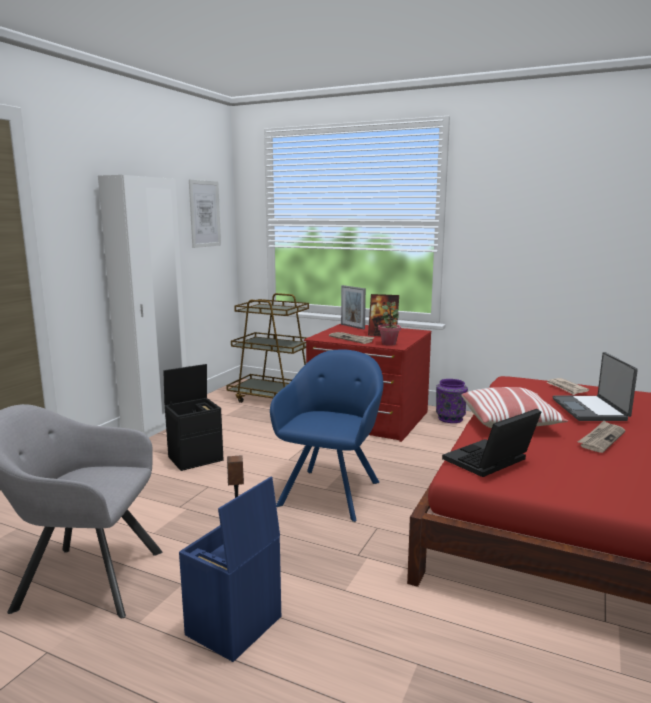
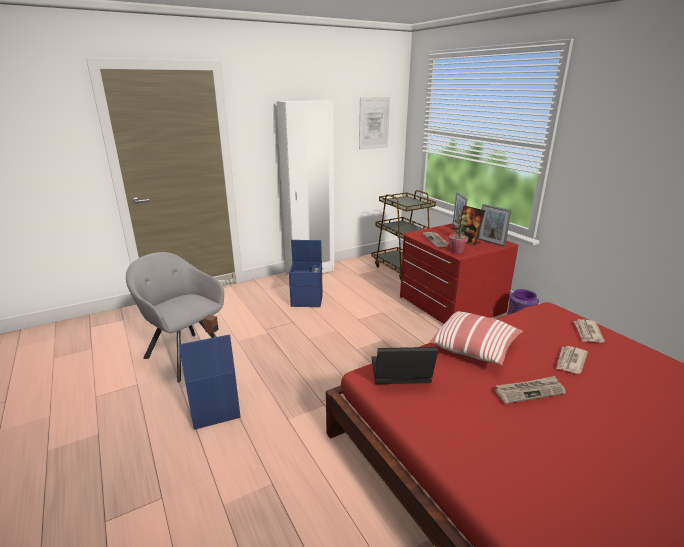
camera: 35 degrees right, 10 degrees up
(196, 458) = (307, 300): black storage box -> blue storage box
(331, 491) = (358, 351): blue armchair -> none
(405, 332) = (491, 242): none -> picture frame
(591, 410) = (570, 361): laptop -> newspaper

